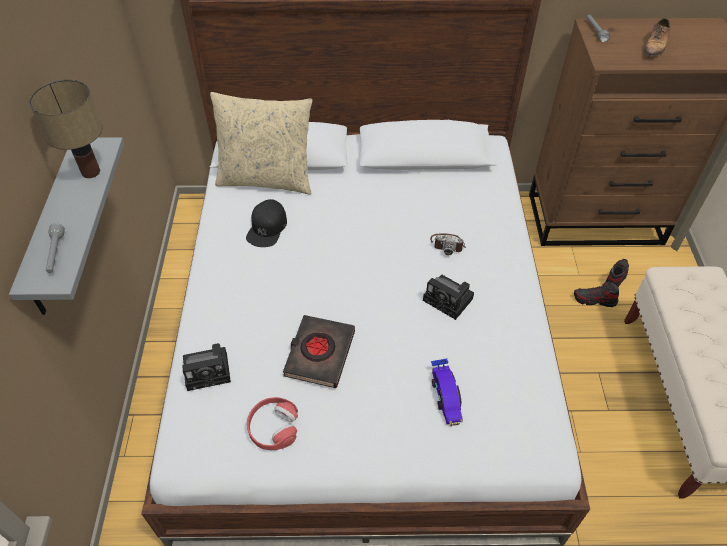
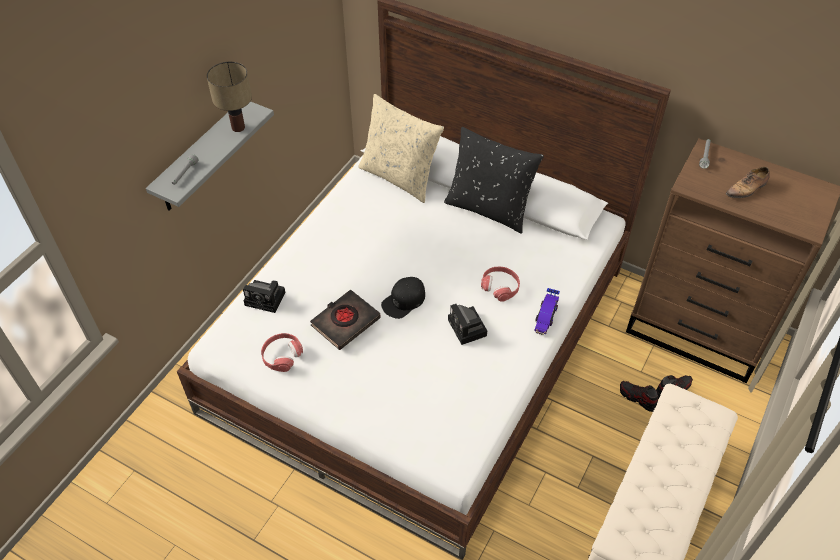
camera: 30 degrees right, 0 degrees up
(267, 227) = (374, 215): black cap -> black cap (404, 300)
(379, 174) = (489, 208): none -> black pillow
(446, 396) = (412, 393): toy car -> toy car (546, 316)
(447, 244) = (500, 286): camera -> red headphones

